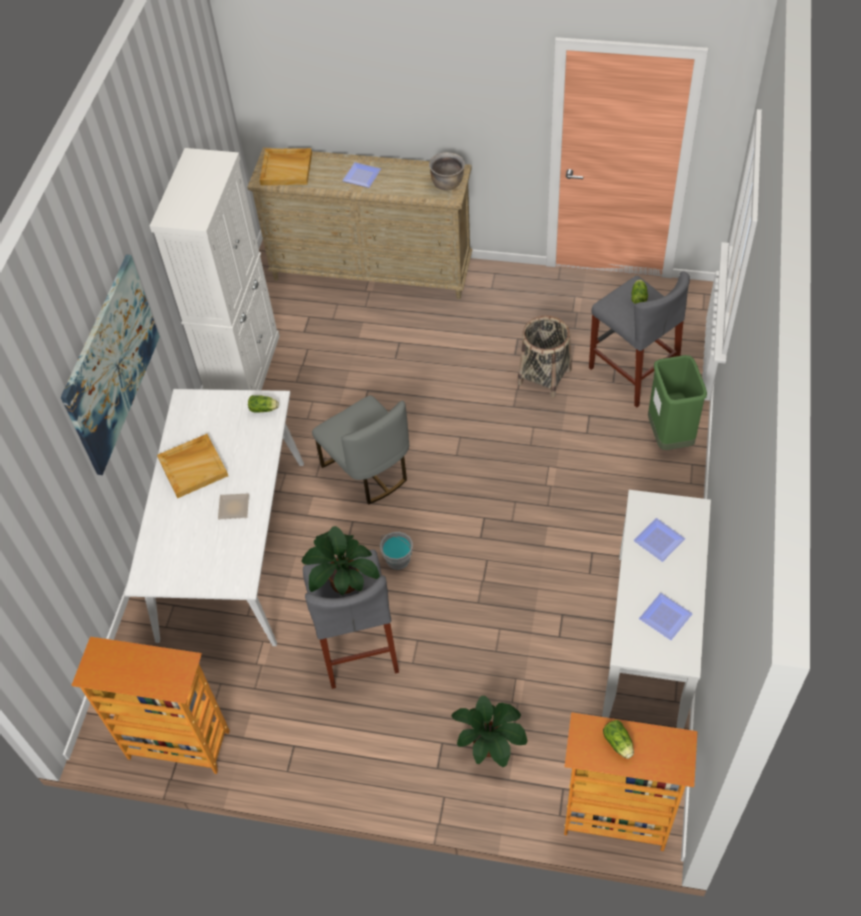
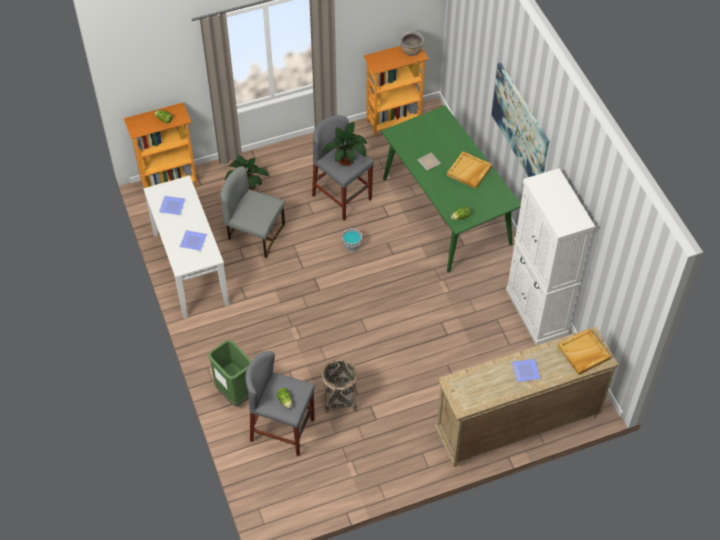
camera: 145 degrees right, 0 degrees up
(232, 547) = (447, 211): white dining table -> green dining table
(368, 471) = (406, 285): grey chair -> grey chair (255, 234)
(447, 183) = (461, 393): brown cooking pot -> brown cooking pot (411, 51)

